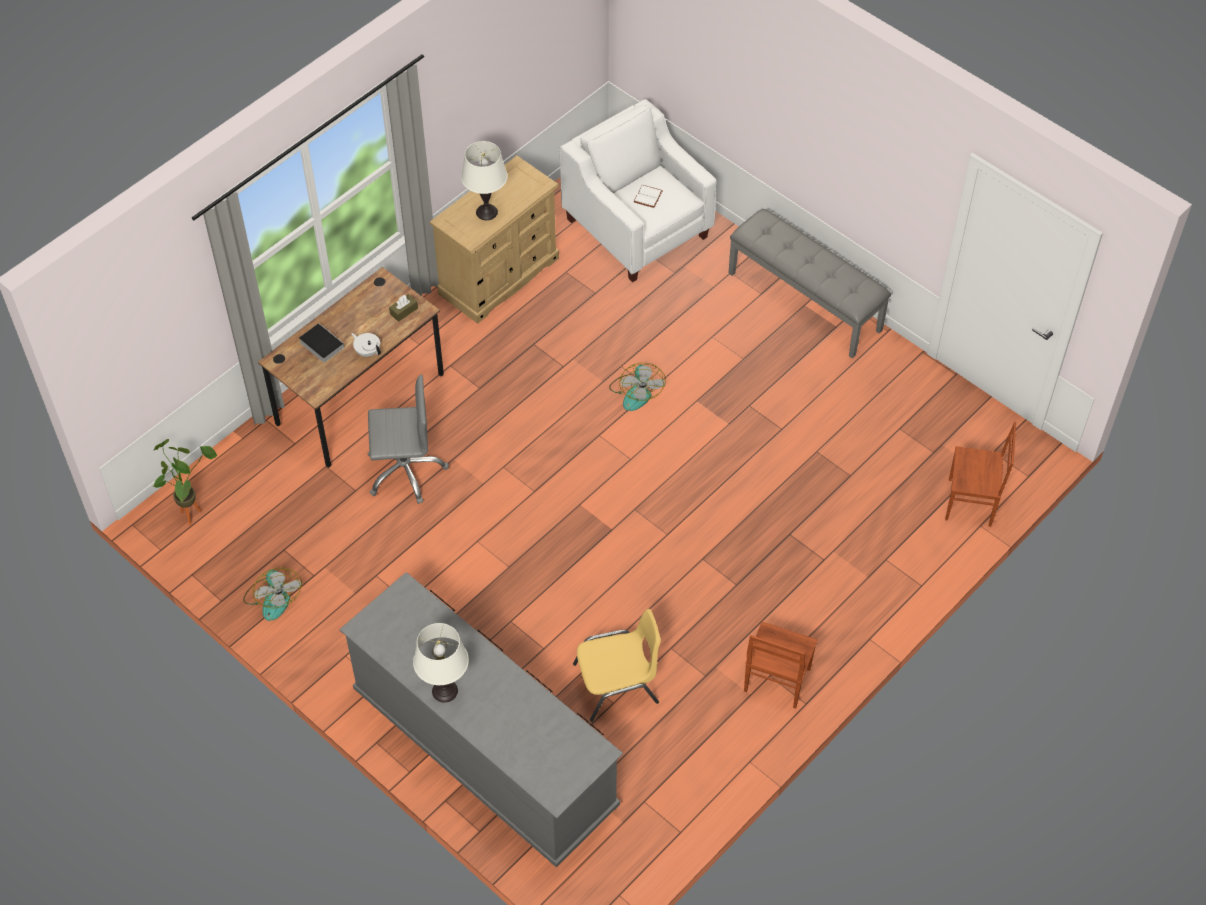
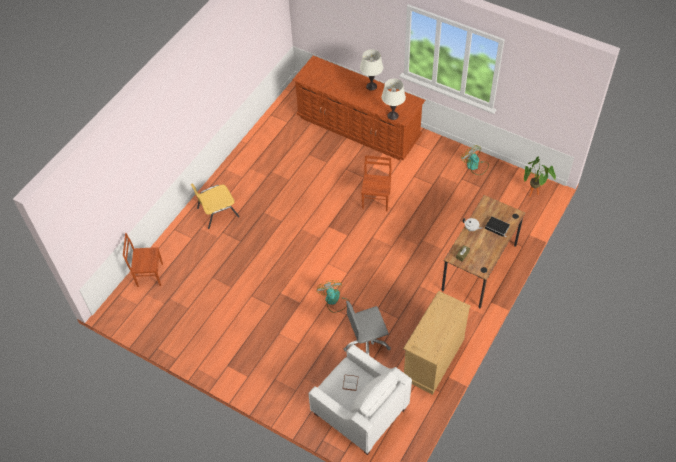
camera: 170 degrees right, 0 degrees up
(405, 471) = (439, 234): grey office chair -> grey office chair (366, 343)
(485, 749) = (358, 127): grey dresser -> brown dresser
(487, 212) = (439, 318): white table lamp -> white table lamp (392, 115)
(617, 684) = (309, 161): yellow chair -> yellow chair (217, 212)
(775, 680) = (239, 176): brown chair -> brown chair (376, 200)
(805, 301) = (247, 379): grey bench -> none

